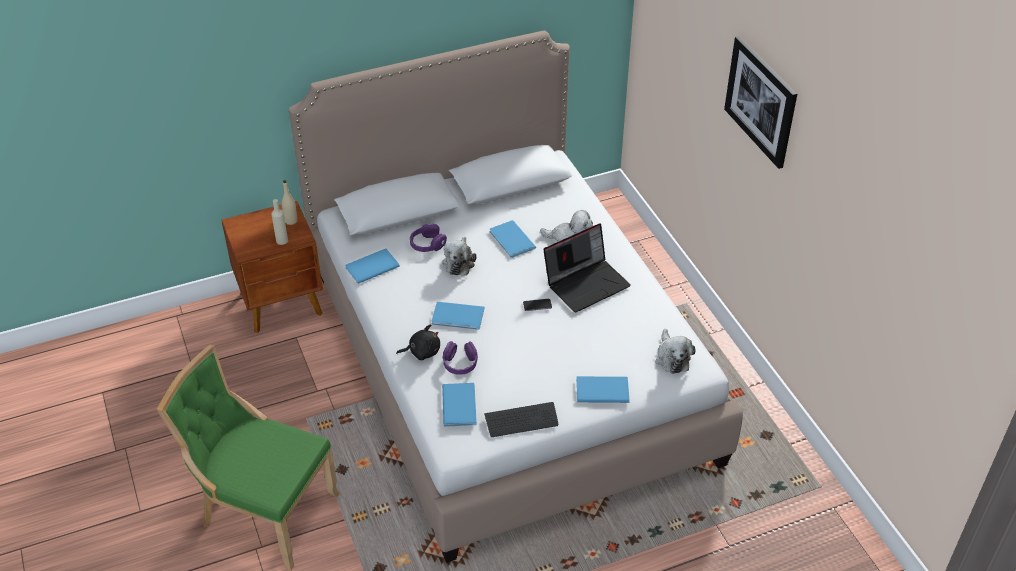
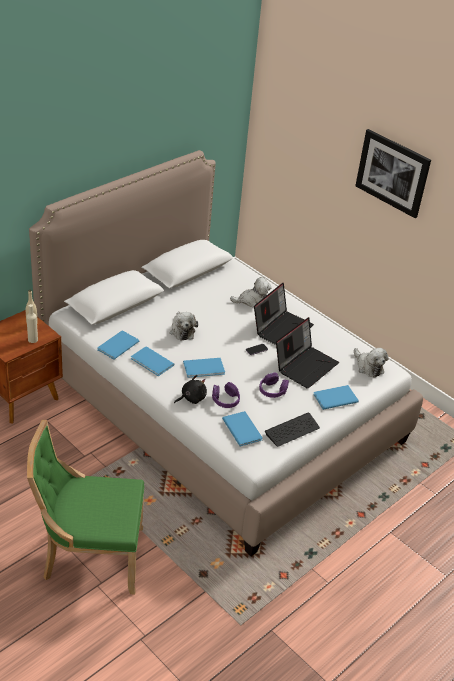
camera: 25 degrees left, 5 degrees down
(427, 244) = (151, 322): purple headphones -> purple headphones (272, 390)
(511, 241) = (212, 309): blue book -> blue book (152, 363)
(589, 338) = (305, 365): none -> laptop

